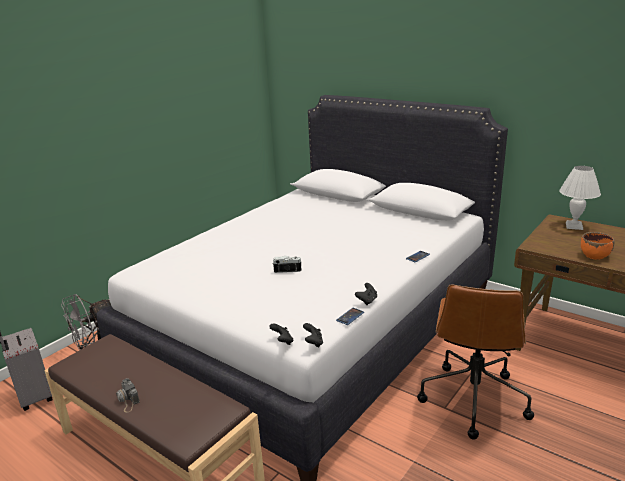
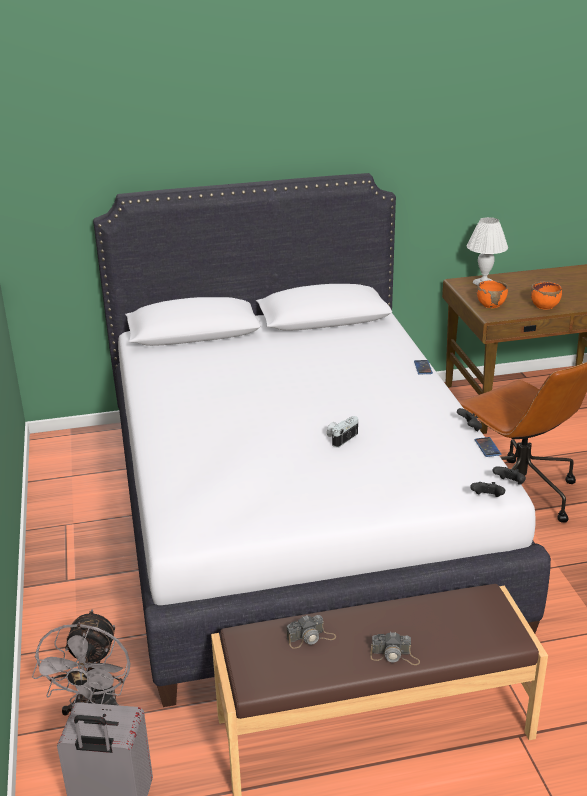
camera: 50 degrees left, 5 degrees up
(122, 363) = (311, 638): none -> camera
(548, 239) = (491, 304): none -> orange bowl

